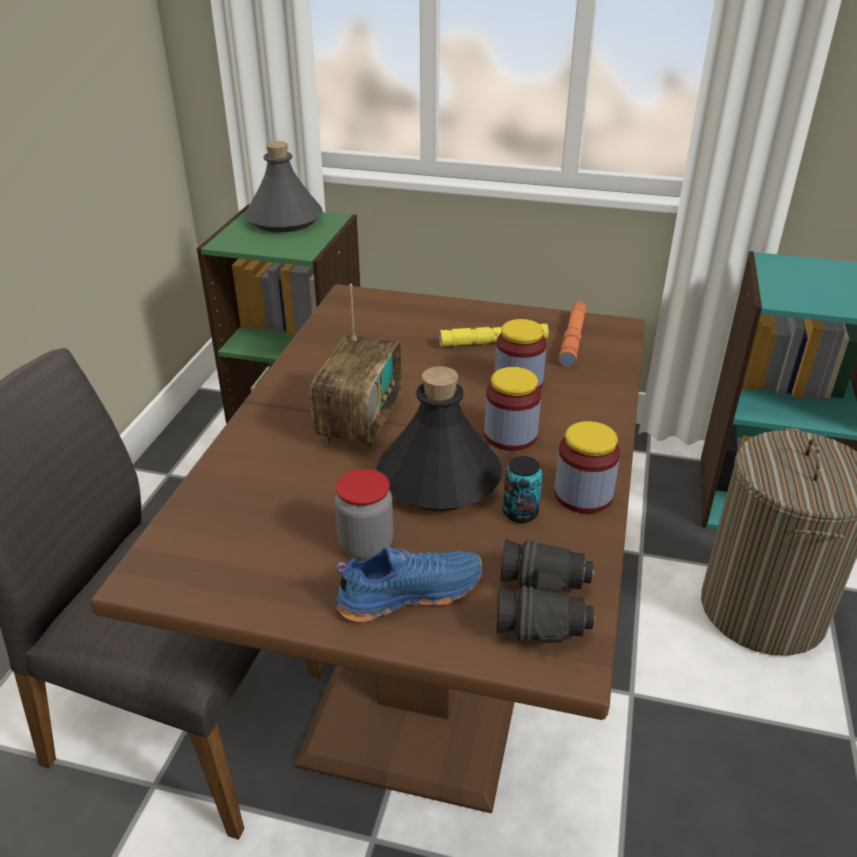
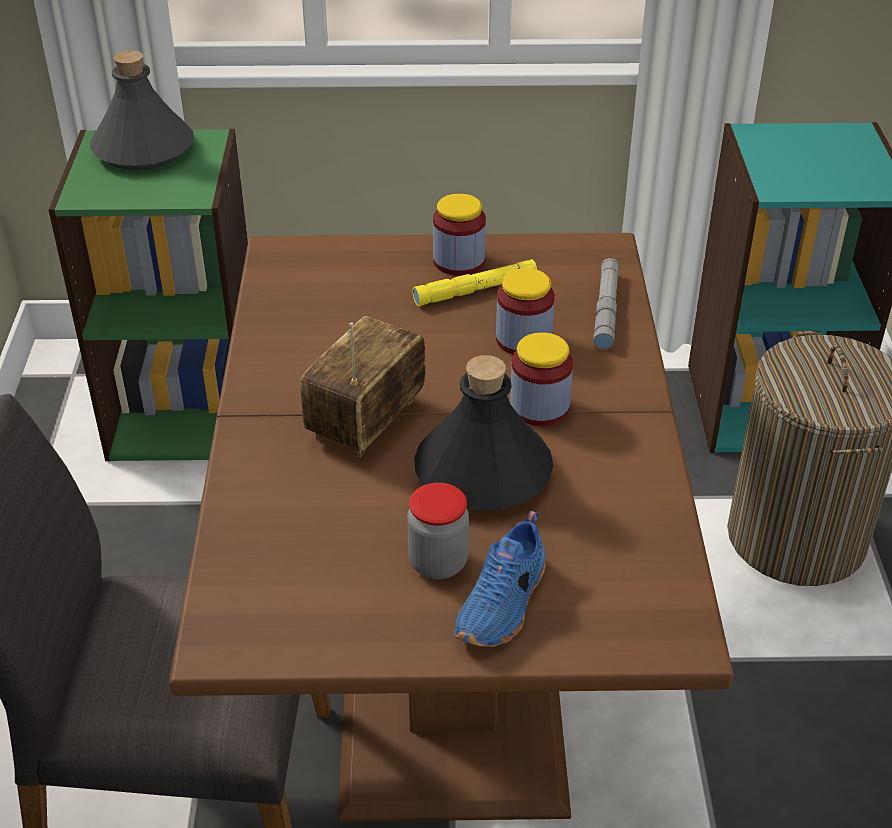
camera: 15 degrees left, 5 degrees up
(359, 423) = (367, 421): radio -> radio turned 150 degrees counterclockwise
(408, 593) = (504, 604): blue shoe -> blue shoe turned 150 degrees clockwise
(520, 513) = (583, 496): can -> none
(543, 606) = (642, 590): black binoculars -> none
(572, 340) = (563, 273): orange flashlight -> none
(583, 495) = (639, 463): jar -> jar (459, 261)
(599, 371) = (606, 310): none -> grey flashlight

